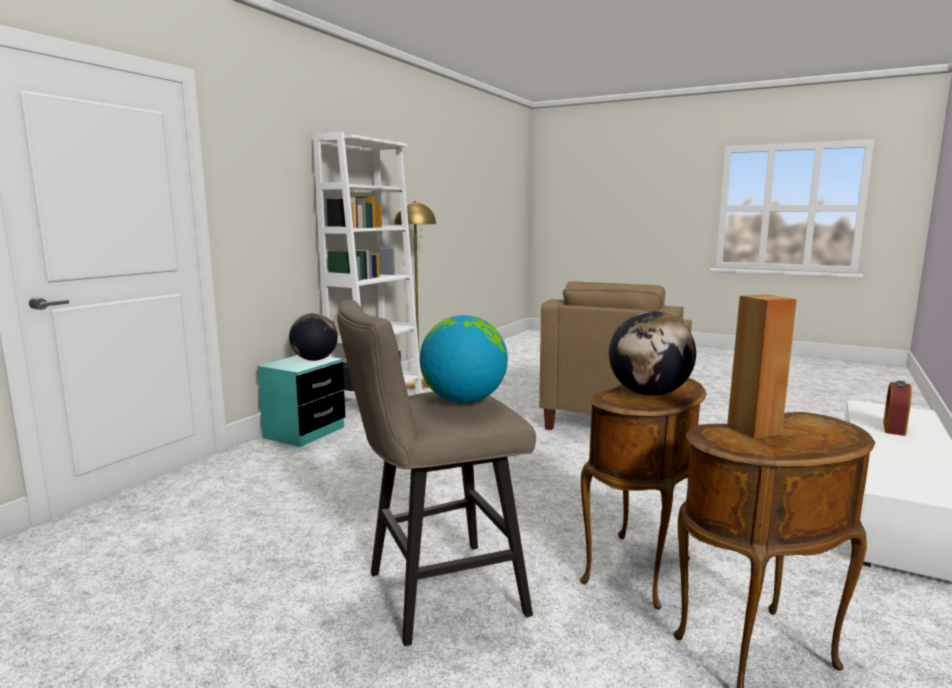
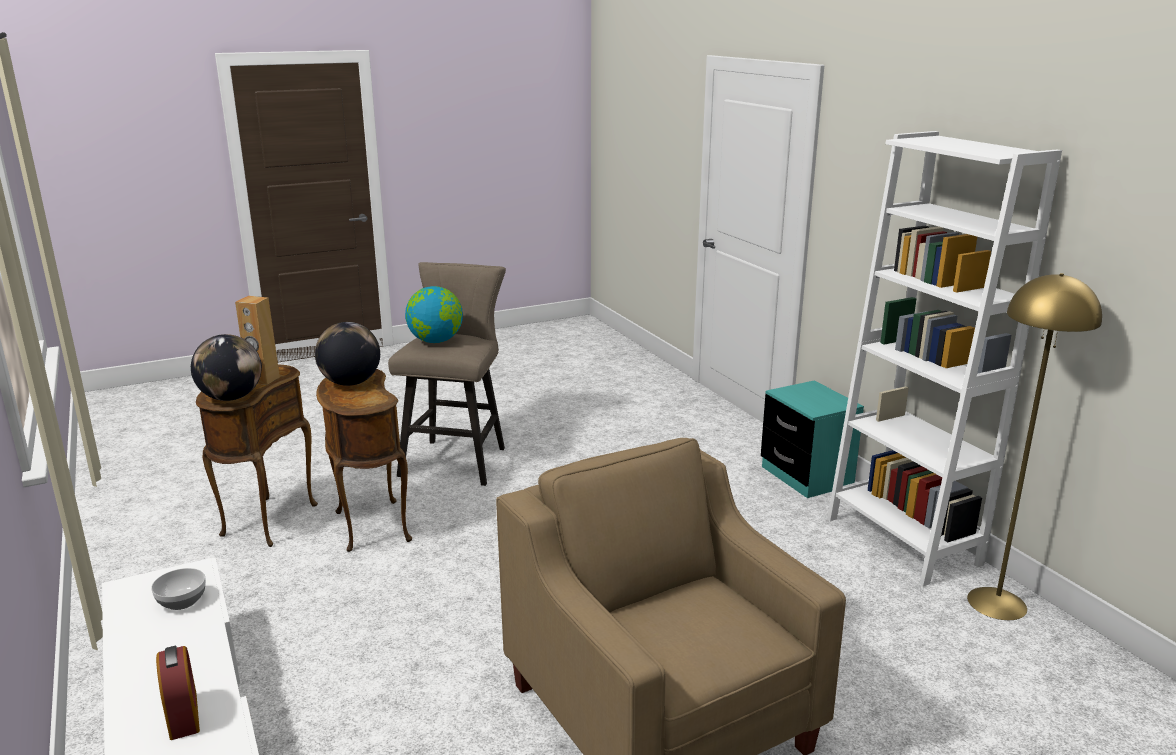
camera: 125 degrees right, 10 degrees up
(314, 360) = (816, 404): globe -> globe (231, 398)
(897, 473) = (182, 601): none -> bowl

